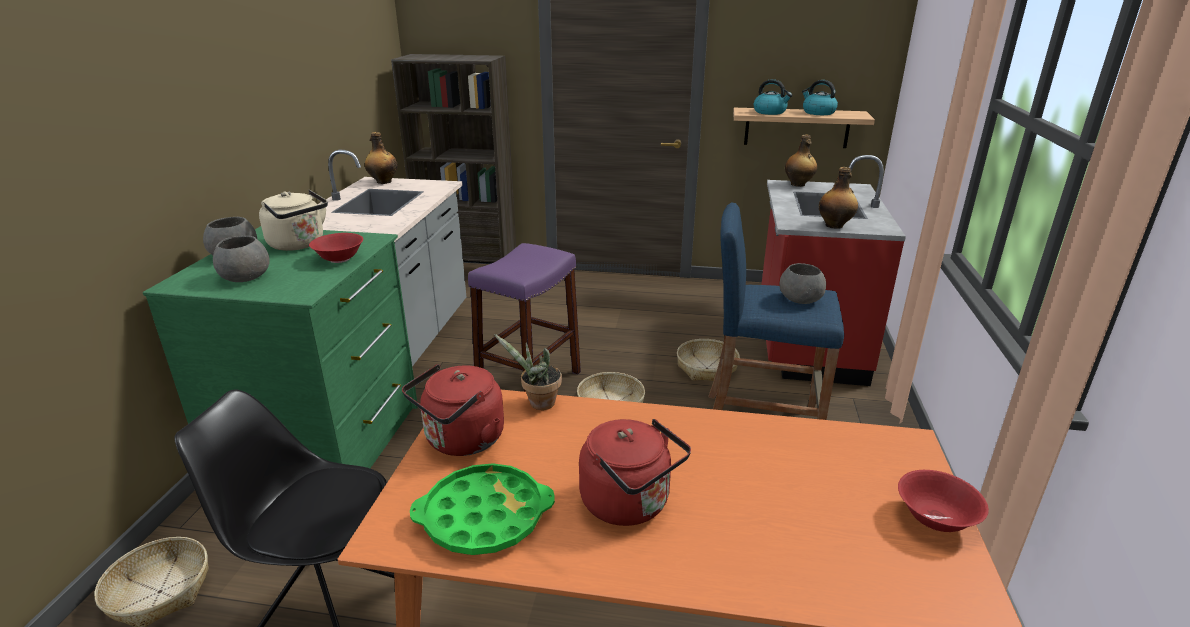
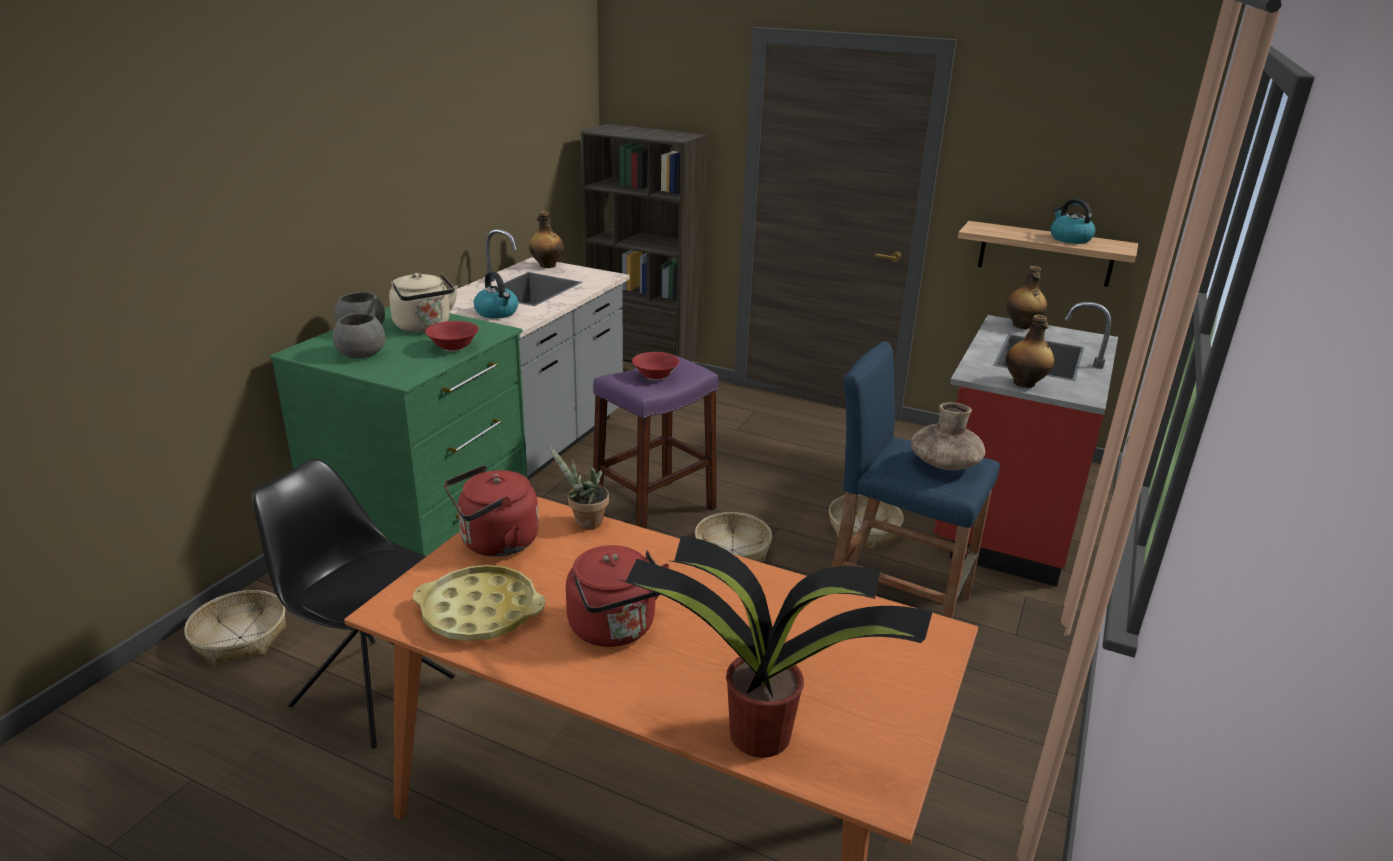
camera: 15 degrees right, 0 degrees up
(484, 516) = (480, 611): green tray -> yellow tray
(770, 112) = (1007, 232): kettle -> kettle (497, 313)
(801, 299) = (944, 464): grey bowl -> brown vase
(827, 580) = (756, 733): none -> potted plant
(934, 519) = (907, 707): red bowl -> red bowl (655, 376)

